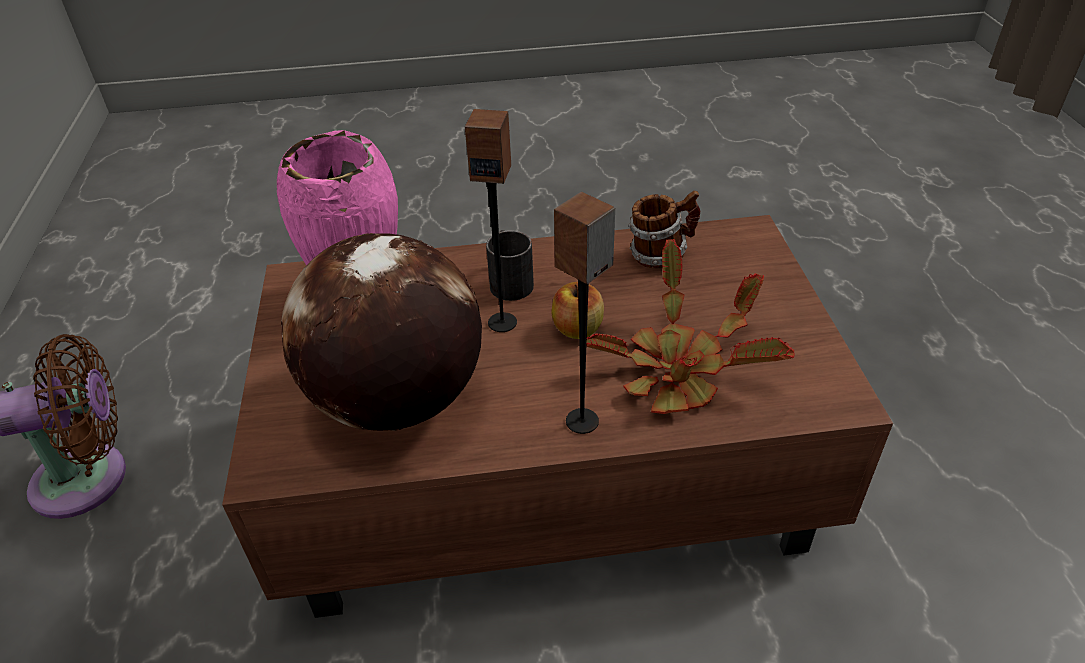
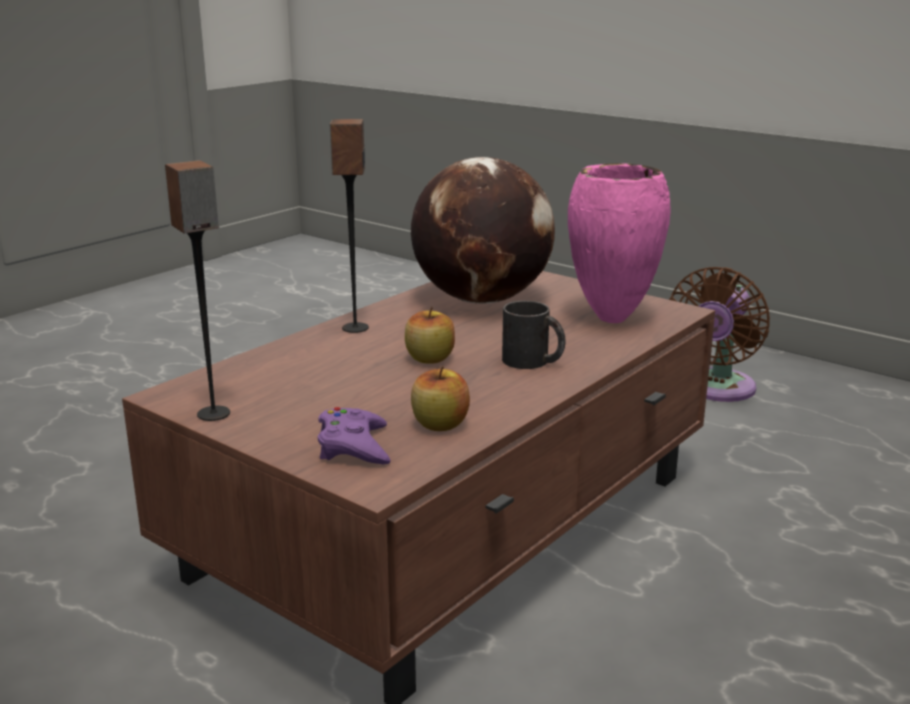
camera: 135 degrees right, 20 degrees down
(502, 322) = (490, 343): speaker -> speaker (214, 414)
(661, 255) = (440, 424): mug -> apple
(681, 368) = (320, 368): potted plant -> none
(738, 265) = (354, 446): none -> purple game controller

